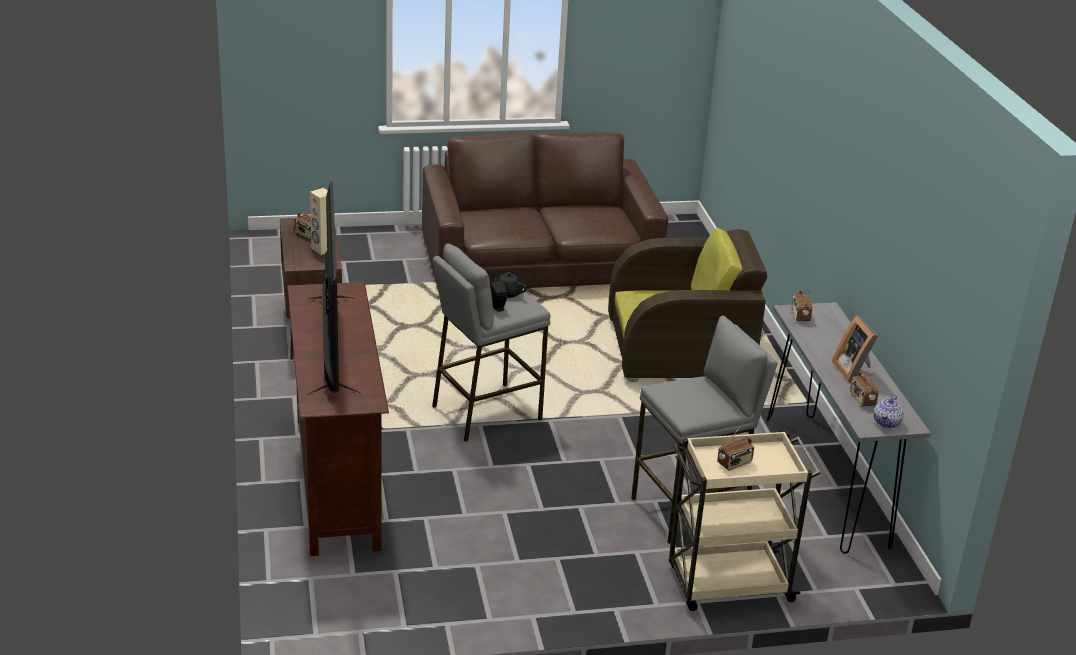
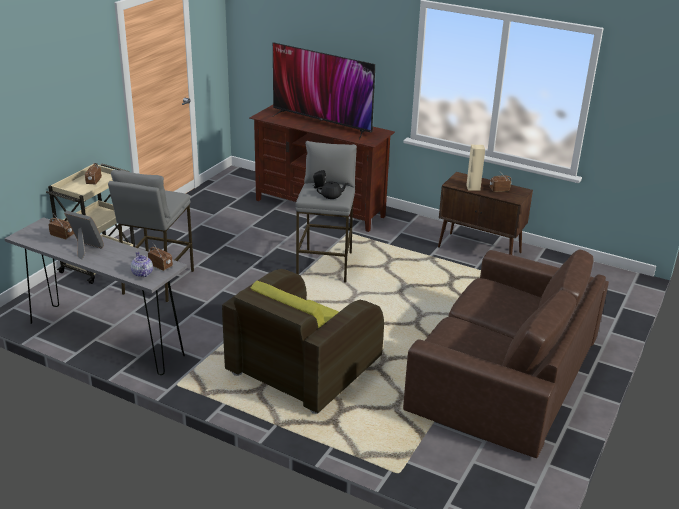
camera: 130 degrees right, 0 degrees up
(887, 422) = (35, 230): teapot -> teapot (142, 273)

